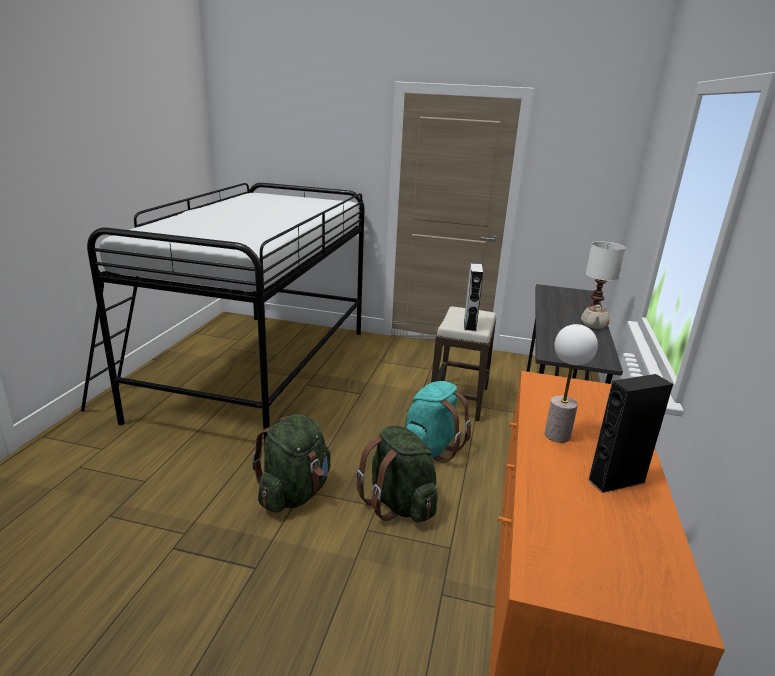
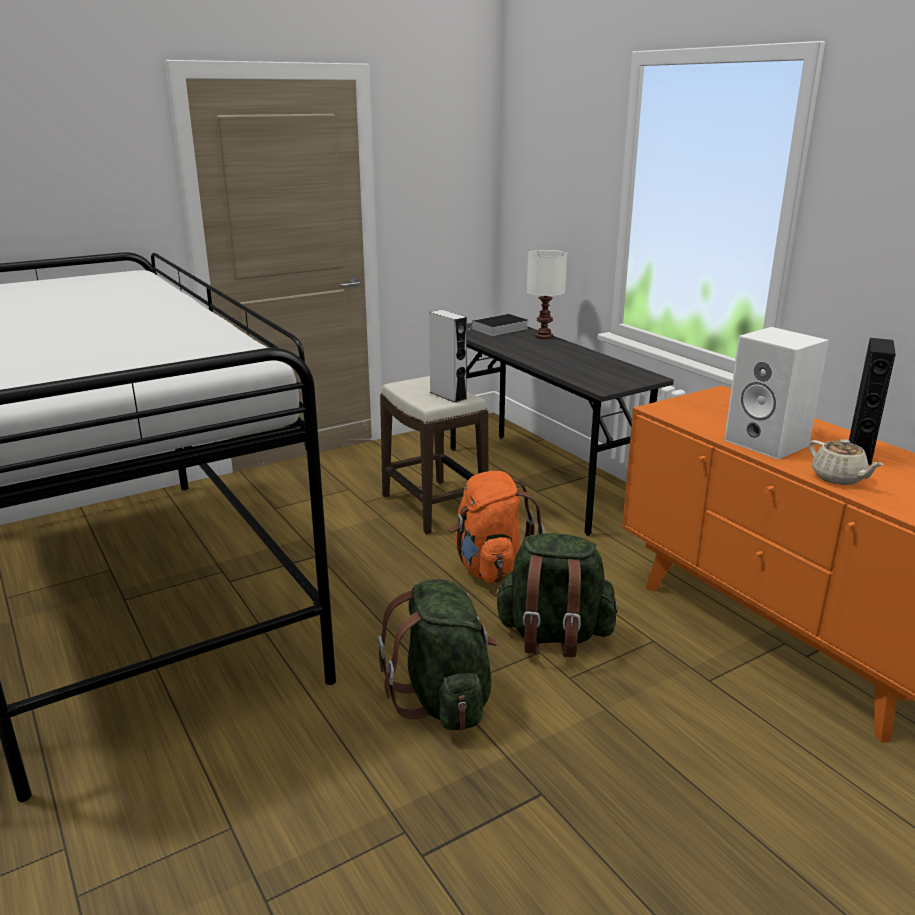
camera: 45 degrees left, 0 degrees up
(431, 448) = (490, 568): turquoise backpack -> orange backpack
(557, 435) = (768, 443): table lamp -> white speaker
(573, 296) = (499, 329): none -> book
(593, 325) = (573, 349): beige teapot -> beige teapot (838, 478)

